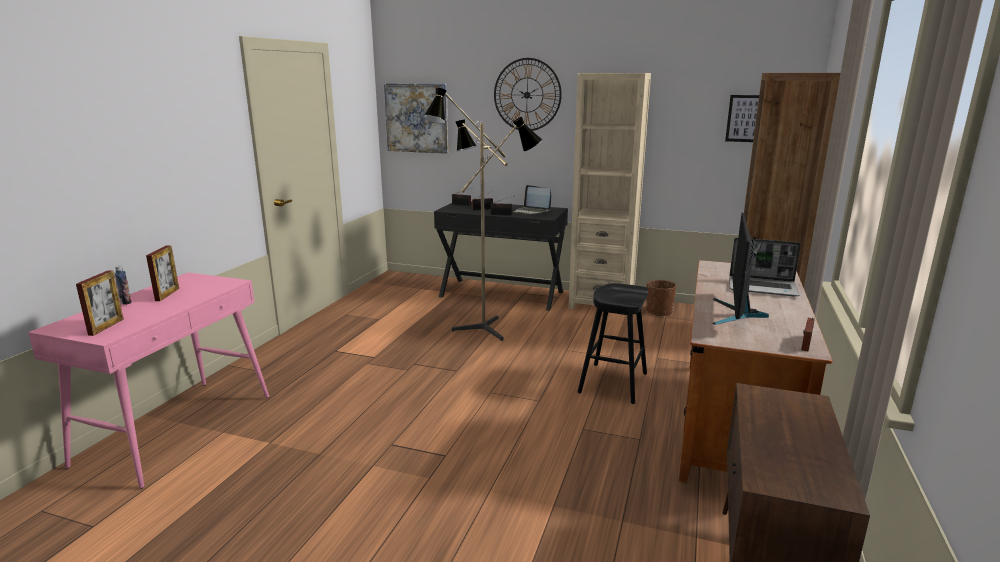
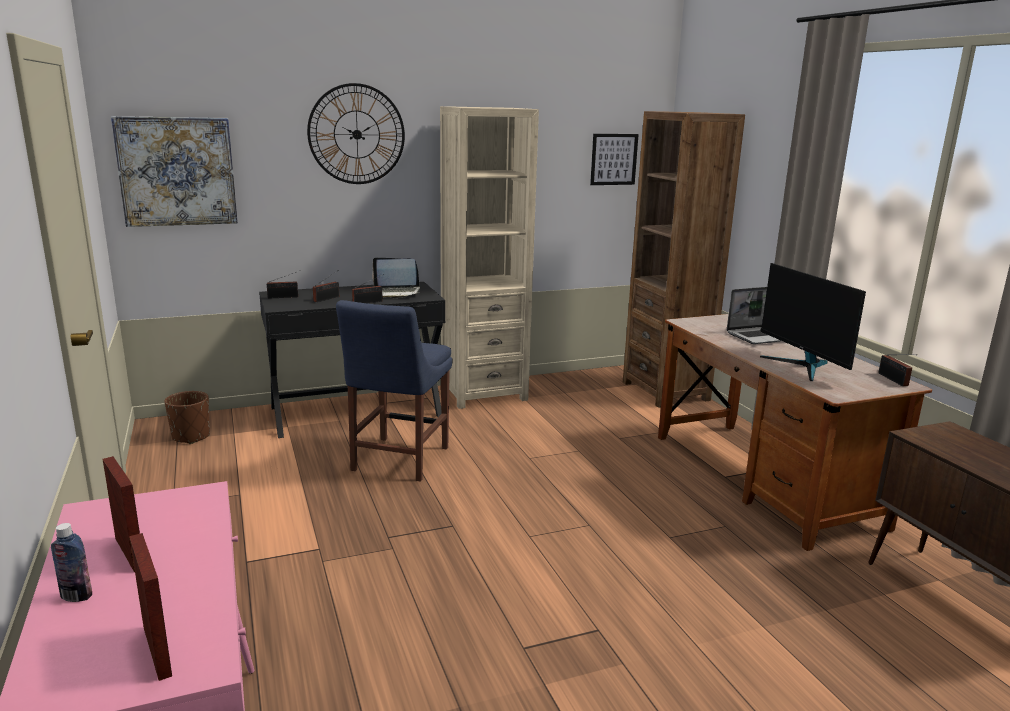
camera: 40 degrees left, 0 degrees up
(482, 327) = (397, 461): floor lamp -> blue chair
(613, 383) = (623, 478): black stool -> none
(659, 312) = (550, 388): brown planter -> brown planter (191, 437)

